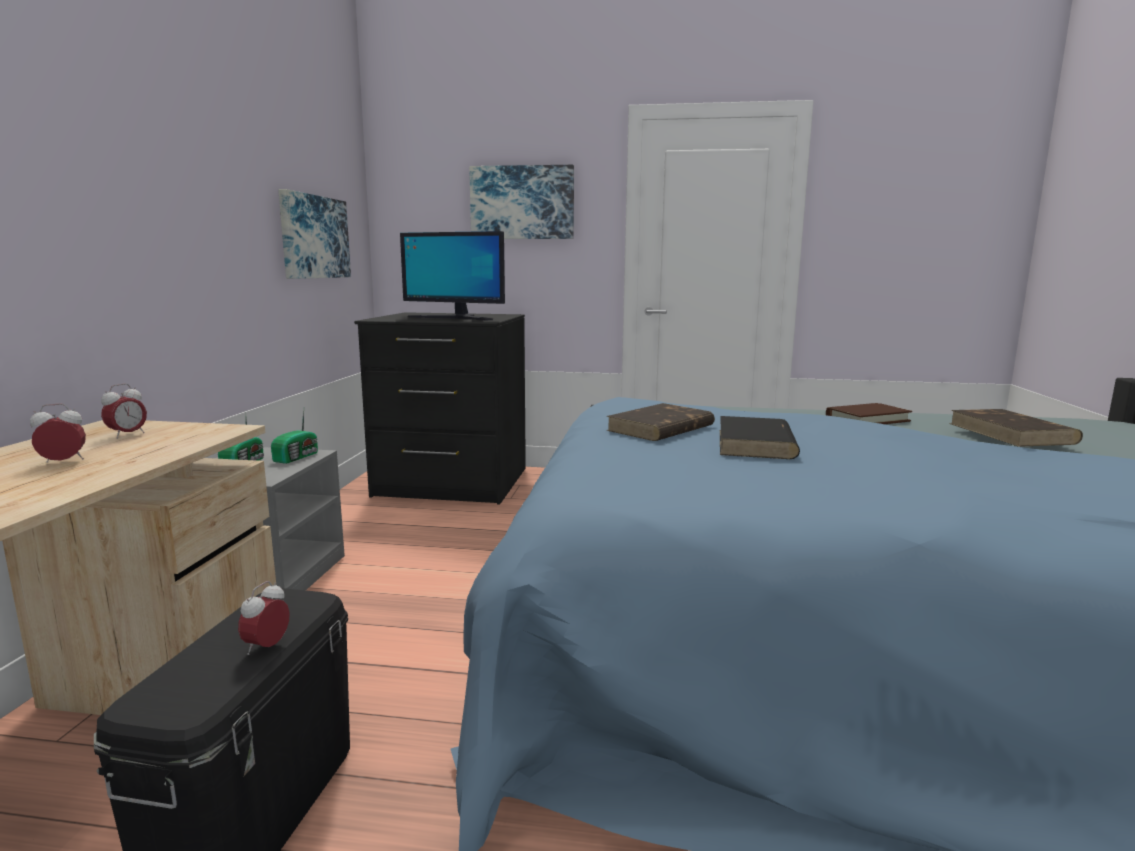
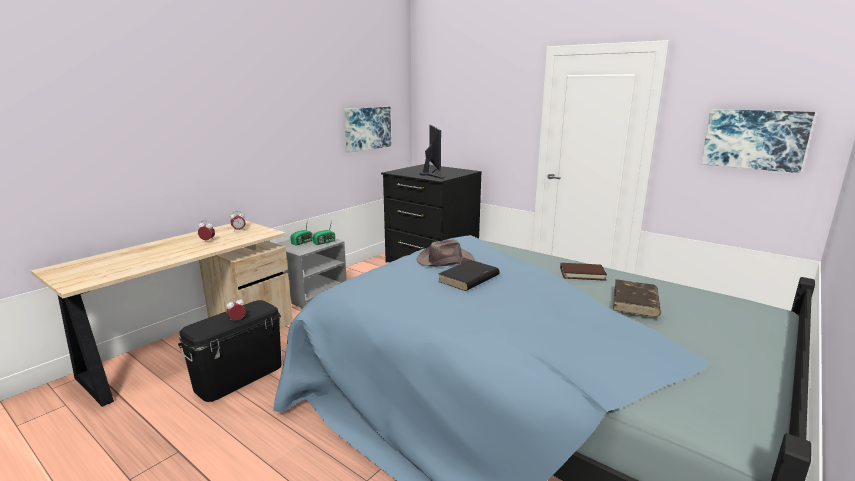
camera: 30 degrees right, 5 degrees up
(455, 318) = (431, 174): monitor -> monitor turned 150 degrees counterclockwise
(522, 203) = (485, 105): picture -> picture (754, 139)
(660, 428) = (444, 260): brown book -> brown hat

